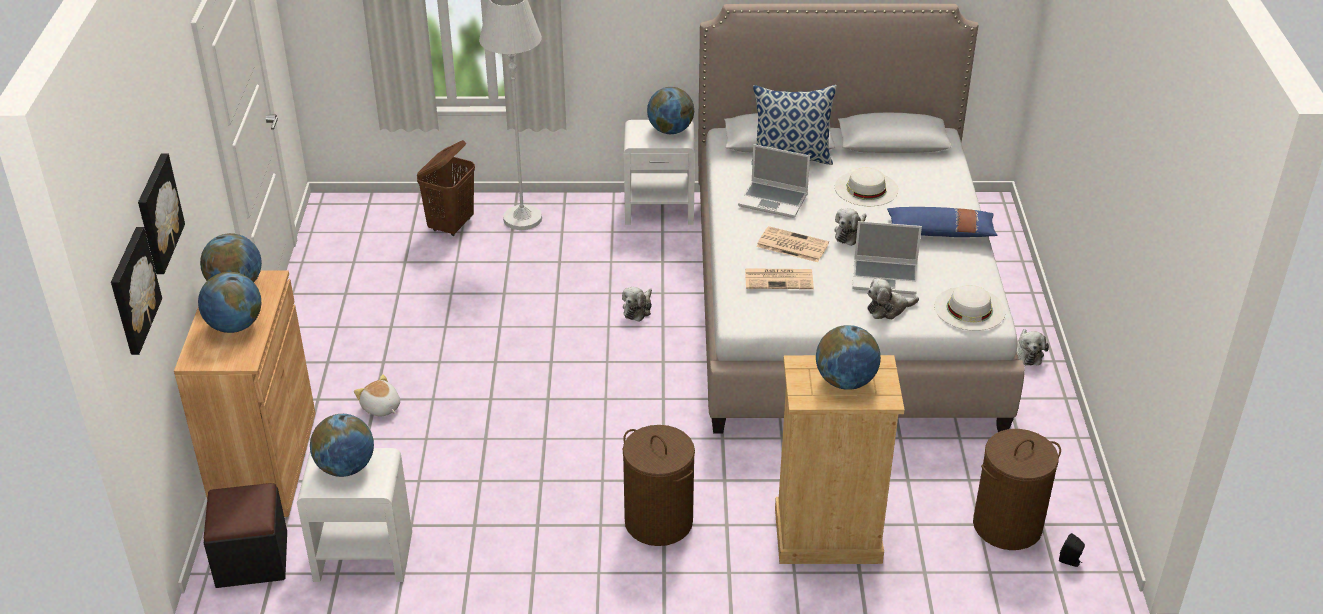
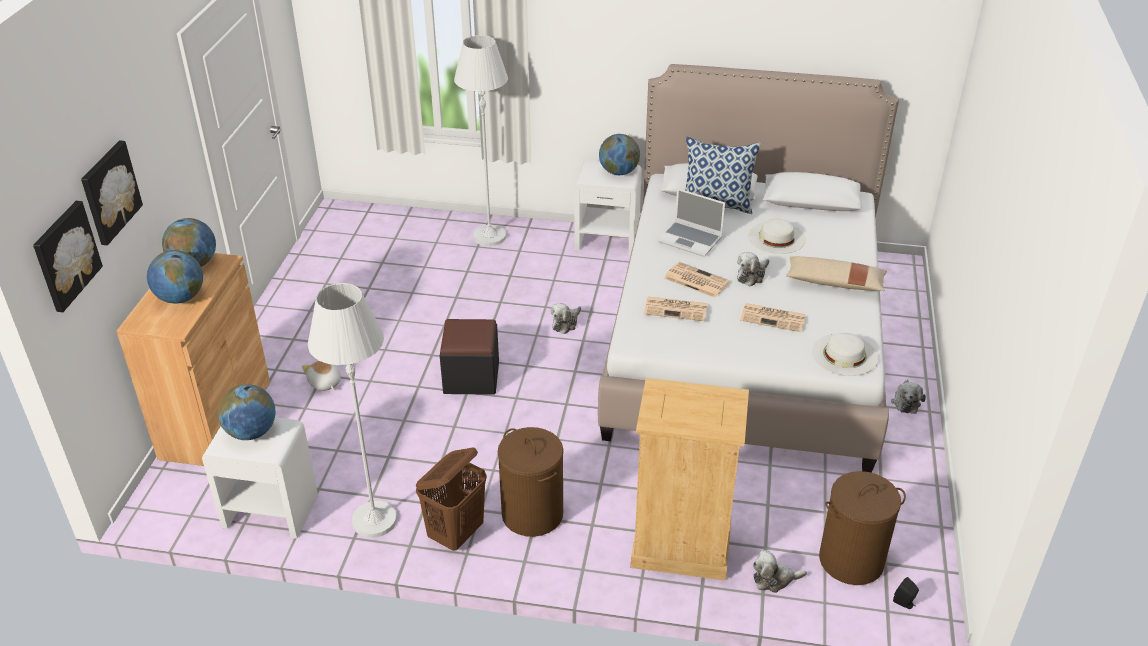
camera: 10 degrees right, 0 degrees up
(252, 559) = (178, 501): black ottoman -> black ottoman (471, 377)
(451, 225) = (429, 236): brown laundry basket -> brown laundry basket (456, 533)
(485, 551) = (374, 520): none -> white floor lamp
(845, 381) = (696, 409): globe -> none
(885, 277) = (773, 318): laptop -> newspaper
(888, 309) = (769, 346): plush toy -> plush toy (774, 579)
(940, 232) = (834, 283): blue pillow -> beige pillow

